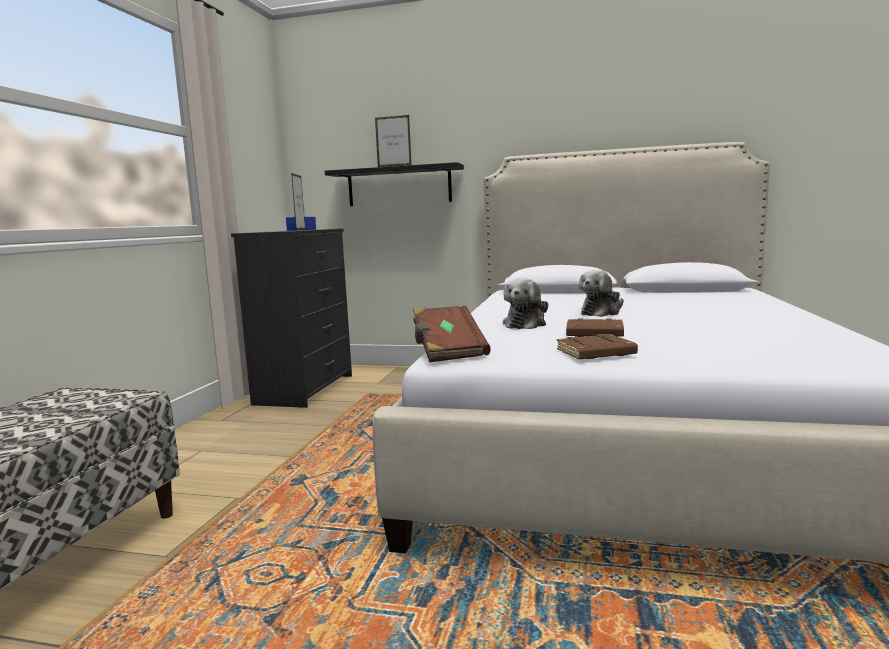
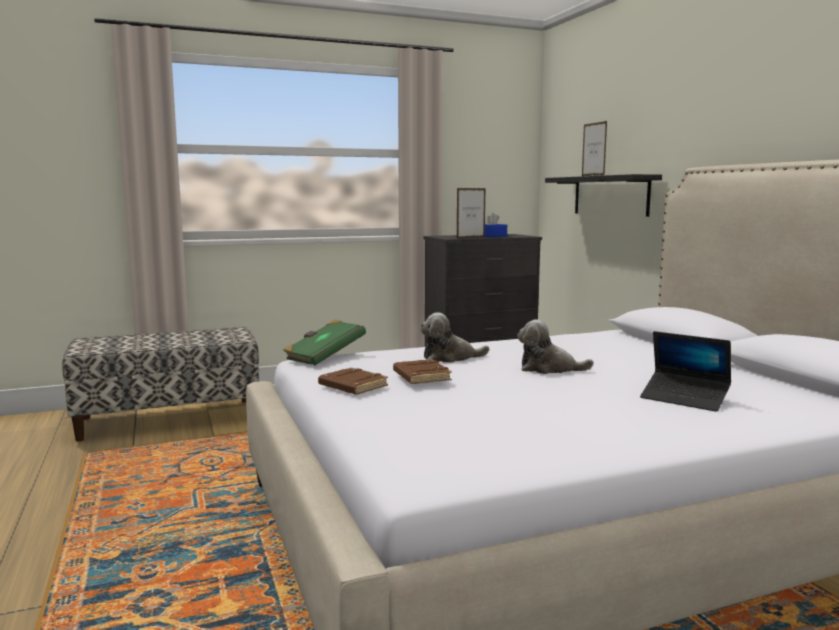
camera: 55 degrees right, 0 degrees up
(447, 351) = (324, 357): brown book -> green book
(711, 305) = (684, 399): none -> laptop

